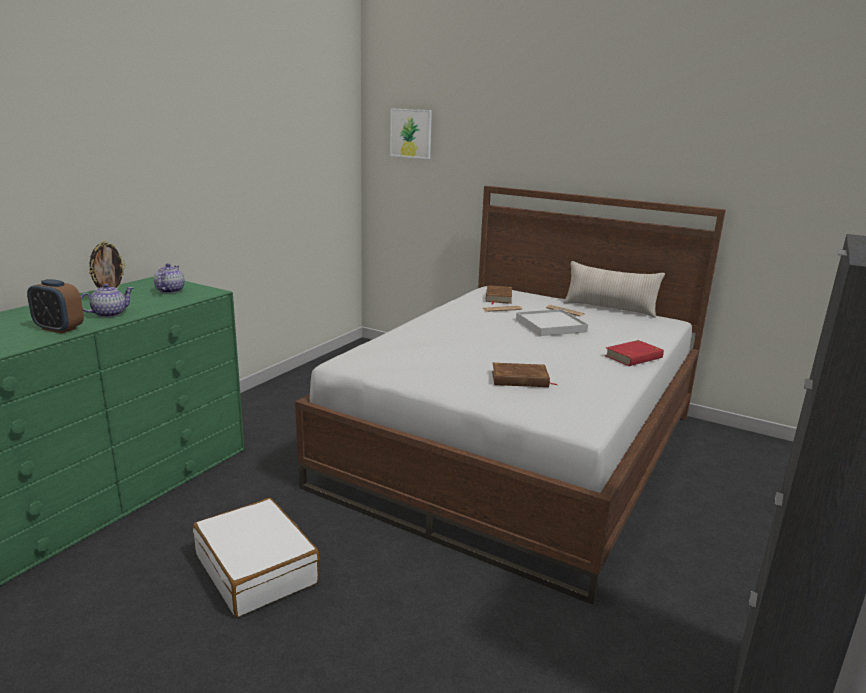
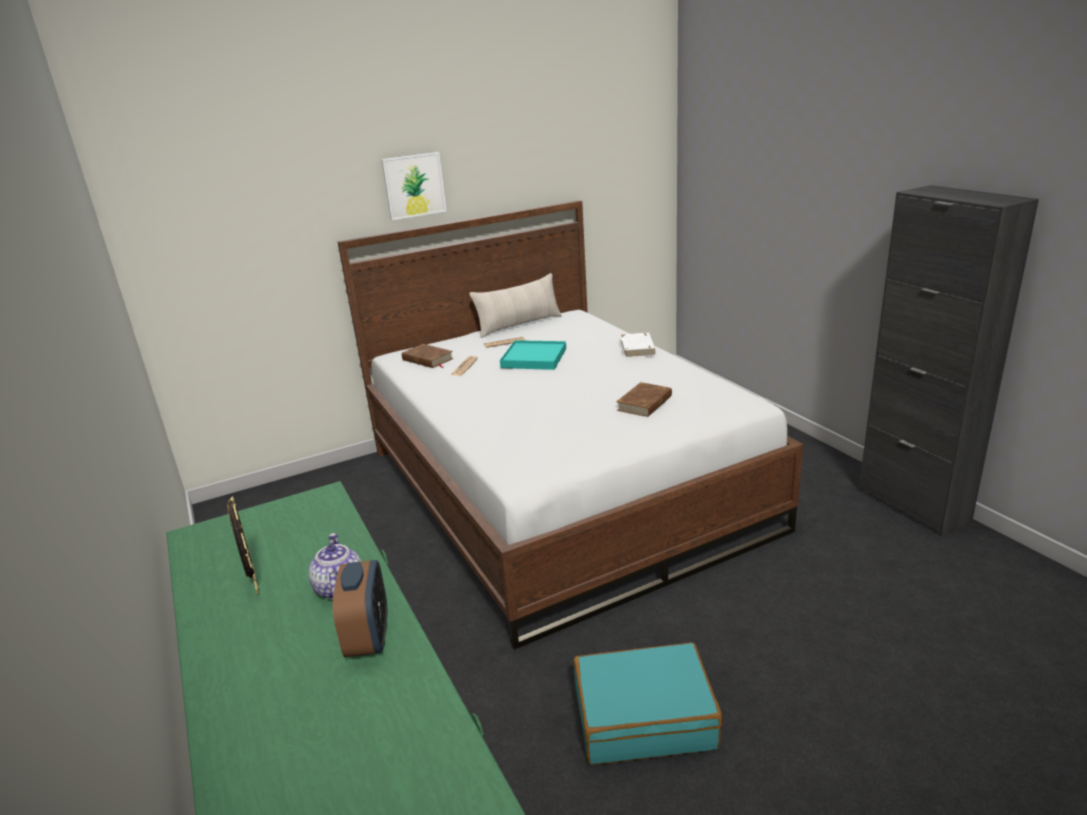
camera: 55 degrees left, 5 degrees up
(59, 329) = (368, 638): alarm clock -> alarm clock turned 60 degrees counterclockwise
(170, 290) = (275, 528): teapot -> none
(257, 569) = (644, 717): white suitcase -> turquoise suitcase
(411, 133) = (197, 200): picture -> picture (414, 185)
(550, 326) = (534, 358): white tray -> turquoise tray
(634, 357) = (638, 348): red book -> white book

